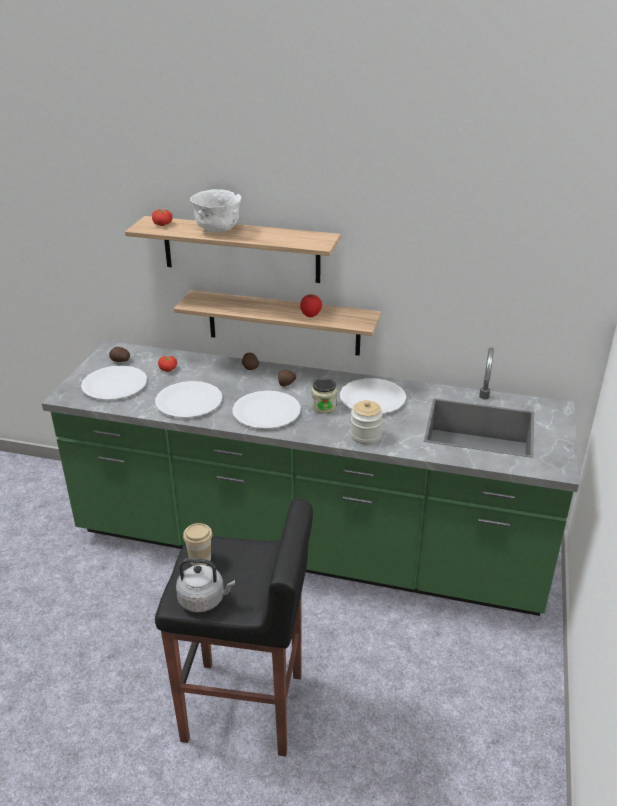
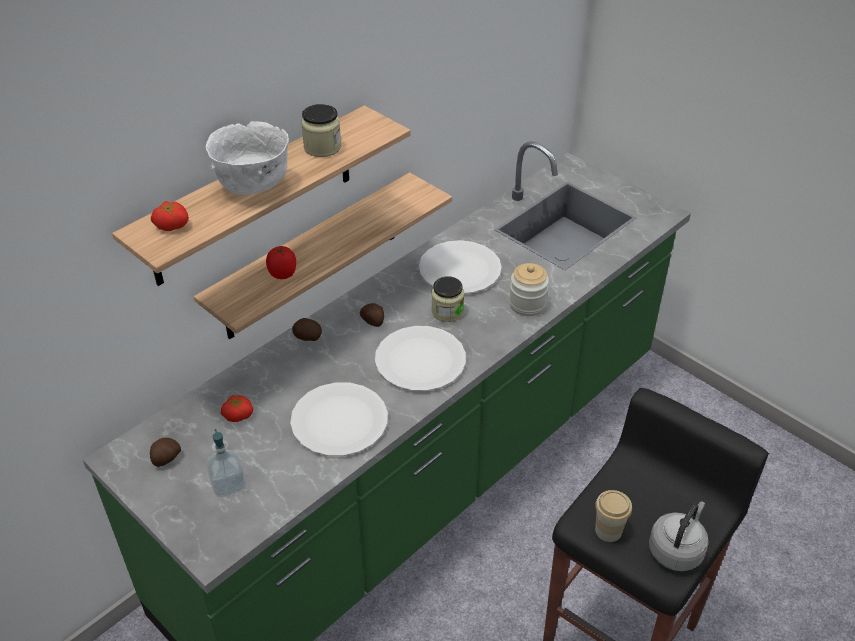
camera: 60 degrees left, 10 degrees up
(114, 385) = (228, 484): white plate -> soap dispenser
(278, 235) = (322, 147): none -> jar
(311, 315) = (372, 222): tomato -> tomato (283, 274)

